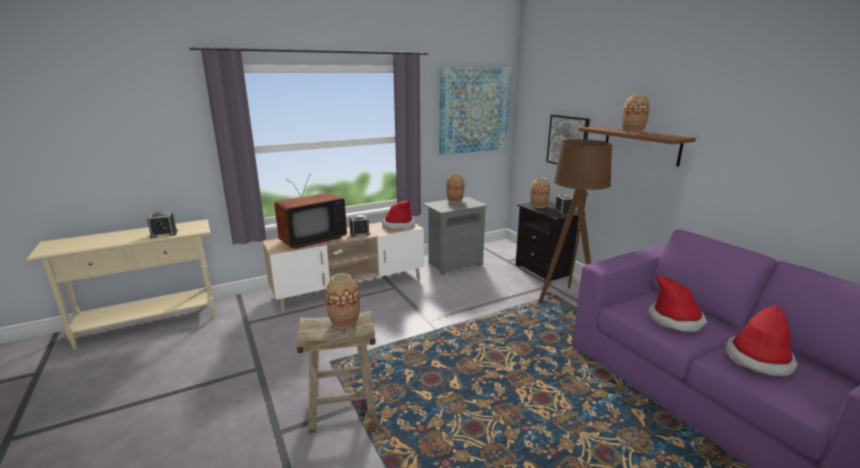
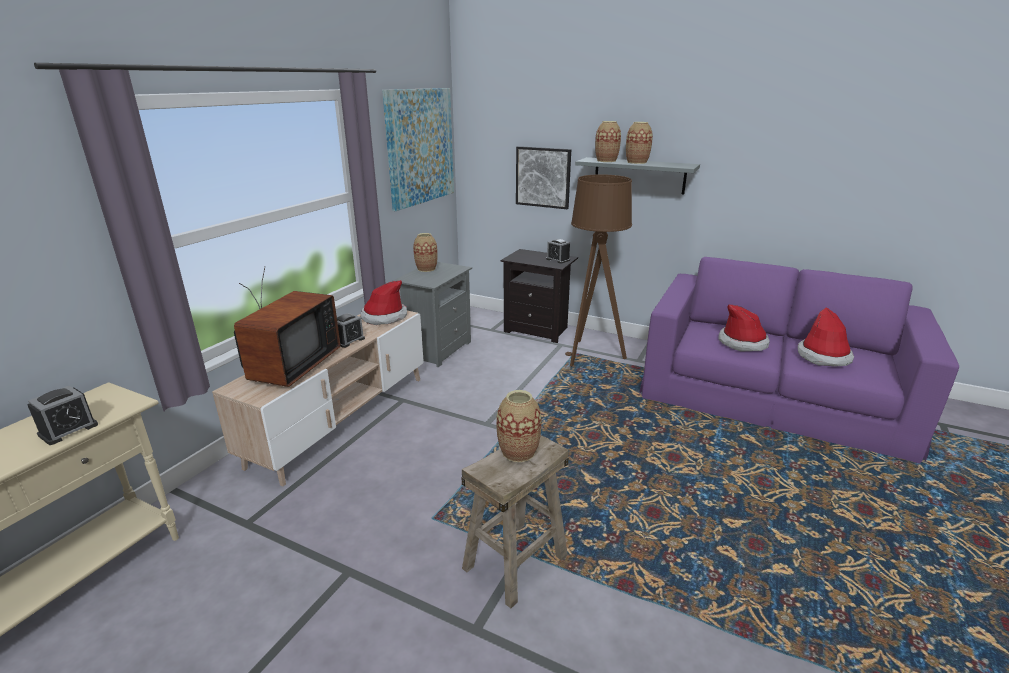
camera: 35 degrees left, 5 degrees up
(538, 206) = (524, 257): vase -> vase (606, 161)
(641, 145) = (639, 175): brown shelf -> grey shelf

